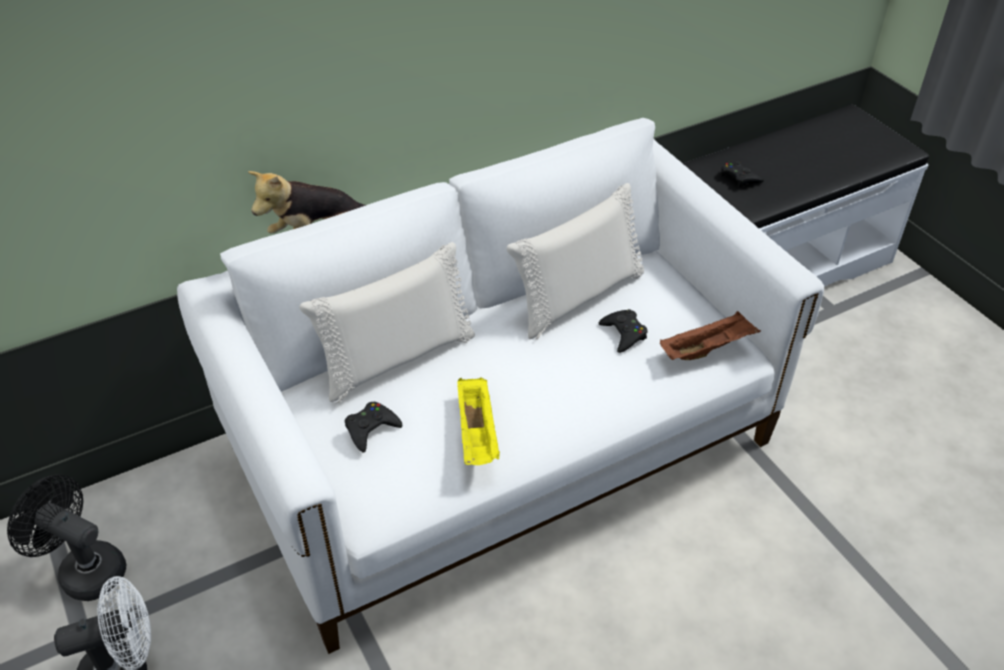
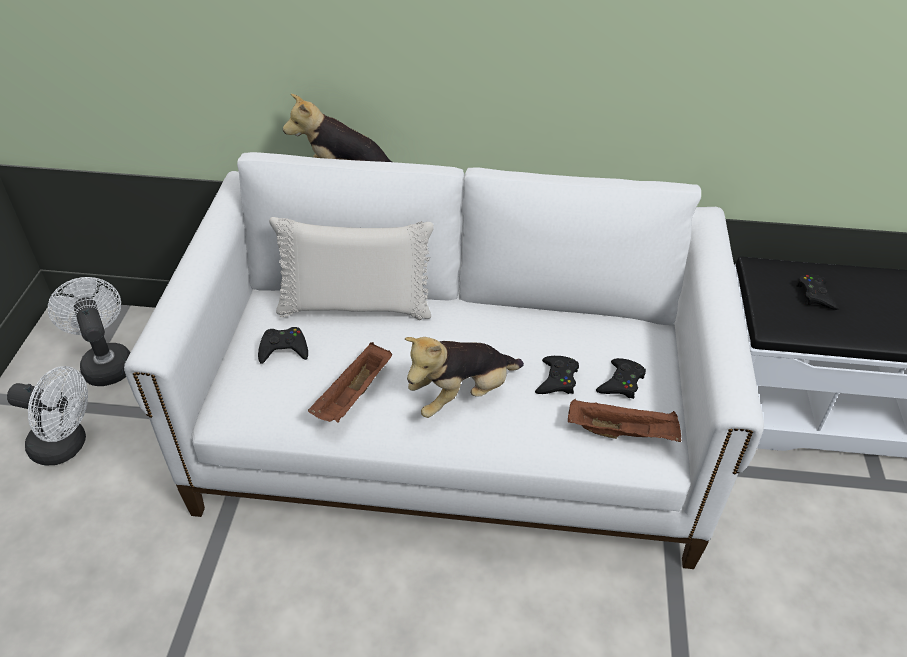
camera: 35 degrees right, 0 degrees up
(85, 570) = (106, 362): black fan -> white fan
(477, 434) = (353, 396): yellow tray -> brown tray
(564, 385) = (462, 395): none -> plush toy
(577, 297) = (548, 329): white pillow -> none
(671, 311) = (621, 382): none -> black game controller

